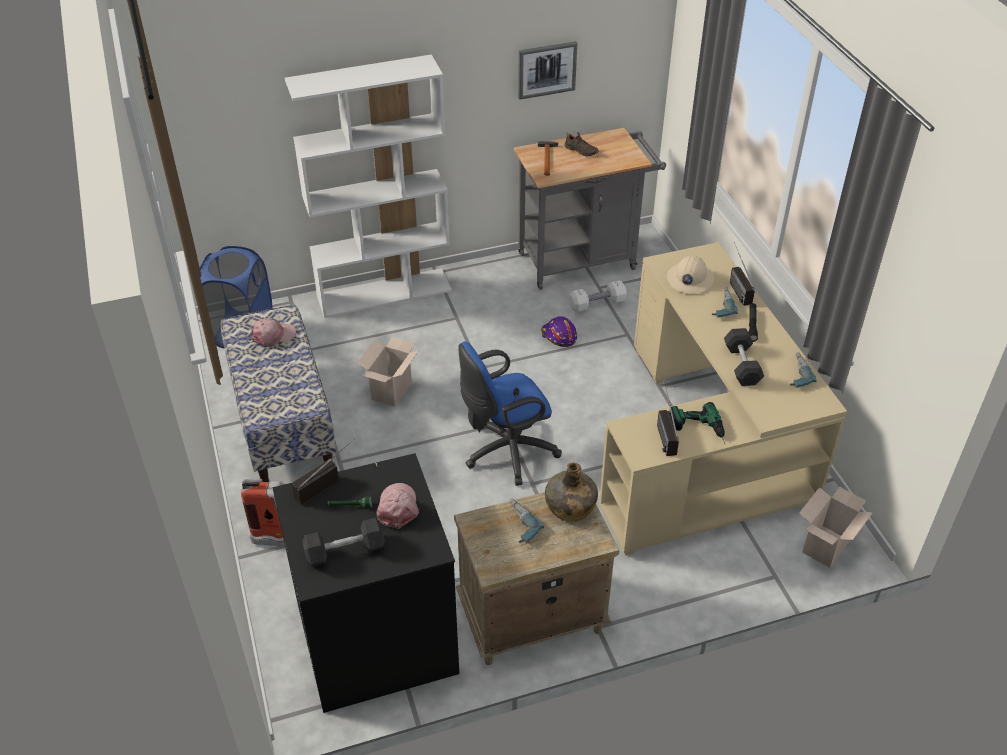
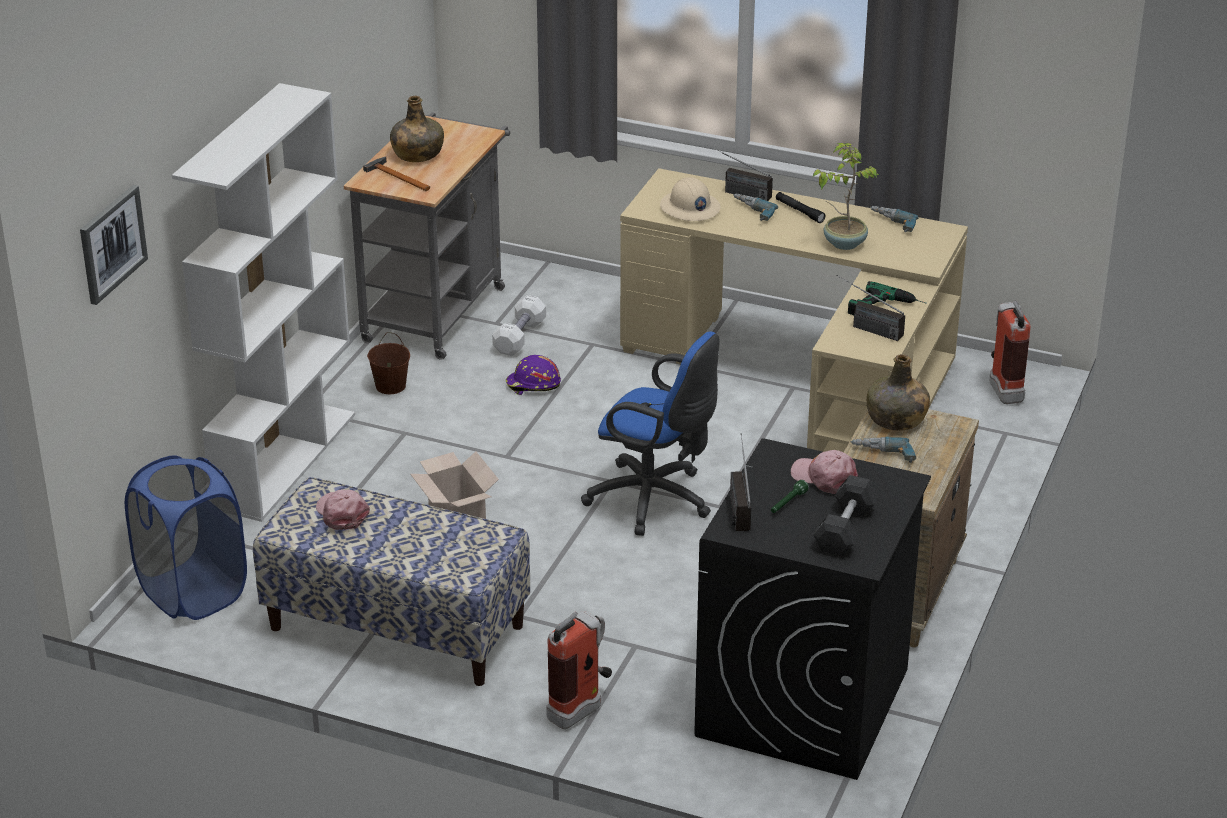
camera: 50 degrees left, 10 degrees down
(273, 335) = (342, 513): pink cap -> pink cap turned 45 degrees counterclockwise
(492, 287) = (390, 386): none -> brown bucket
(506, 452) = (655, 501): blue office chair -> blue office chair turned 75 degrees counterclockwise
(546, 69) = (354, 64): picture -> picture (111, 243)
(580, 151) = (417, 154): black shoe -> green bottle
(741, 365) = (844, 243): grey dumbbell -> potted plant
(825, 545) = (1003, 388): cardboard box -> fire extinguisher

